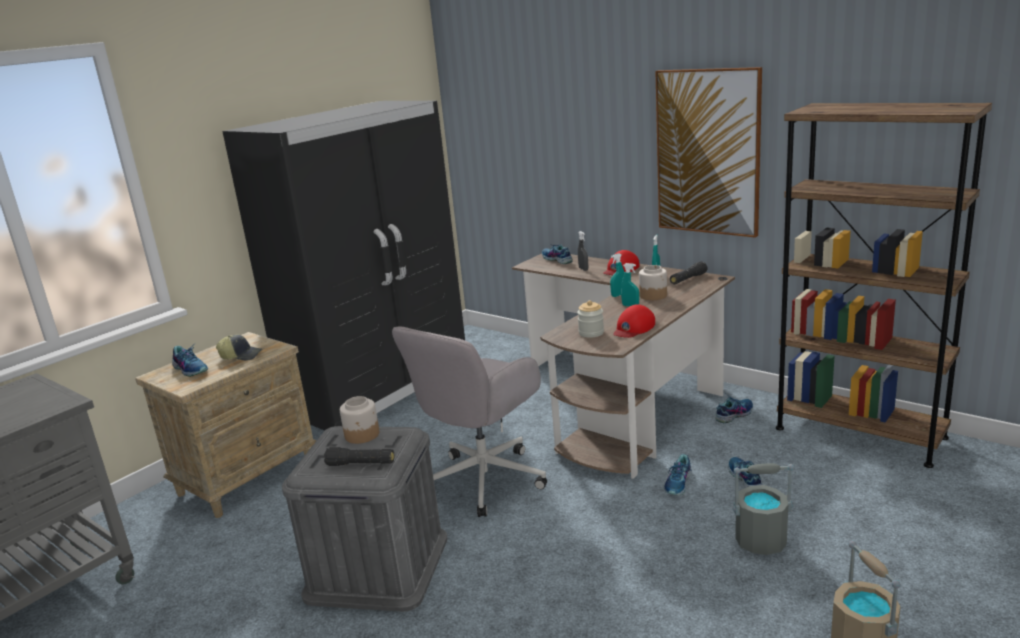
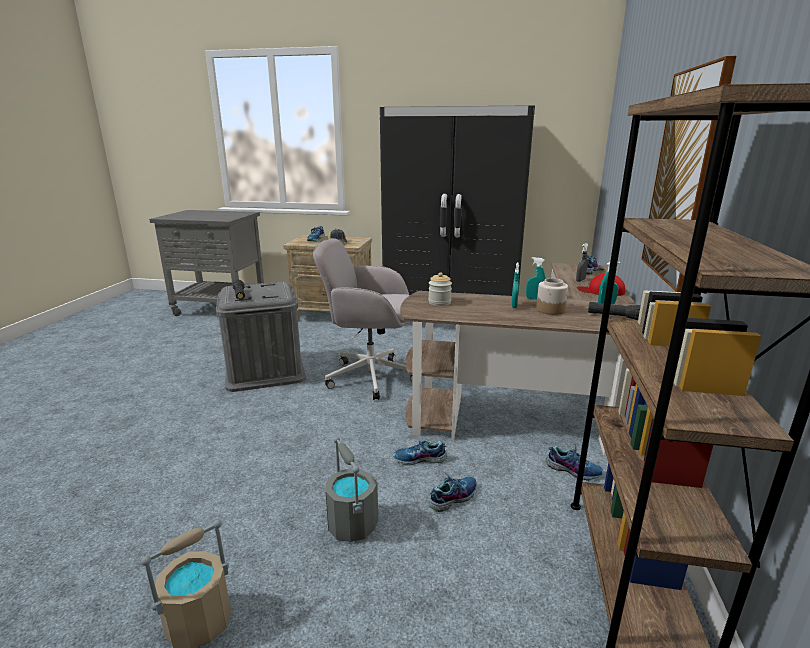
camera: 60 degrees right, 0 degrees up
(362, 435) = (275, 288): jar -> none
(633, 328) = (464, 313): red cap -> none

